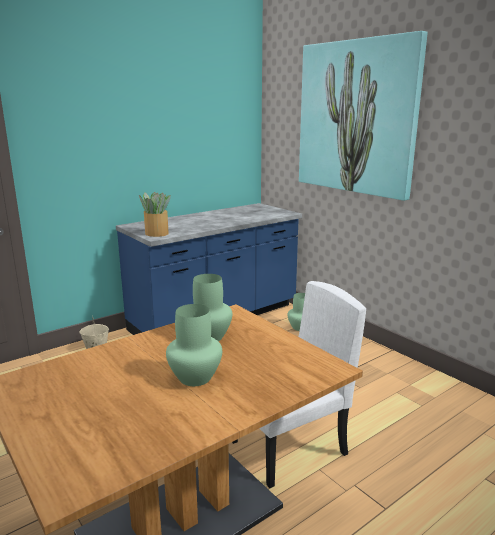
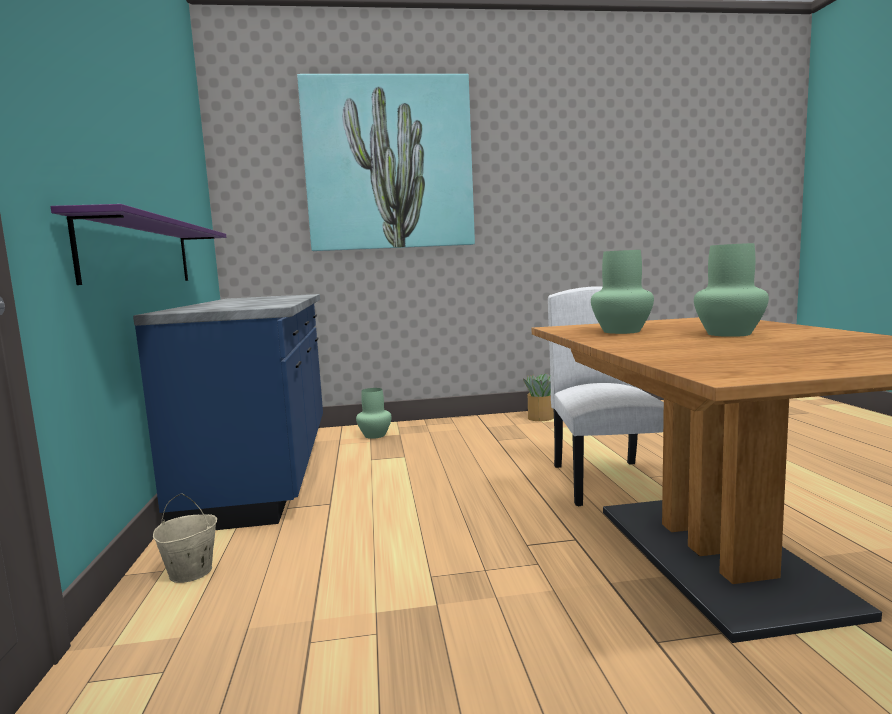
camera: 60 degrees left, 10 degrees down
(138, 191) = (140, 253): none -> purple shelf
(156, 233) = (256, 306): potted plant -> potted plant (540, 418)

